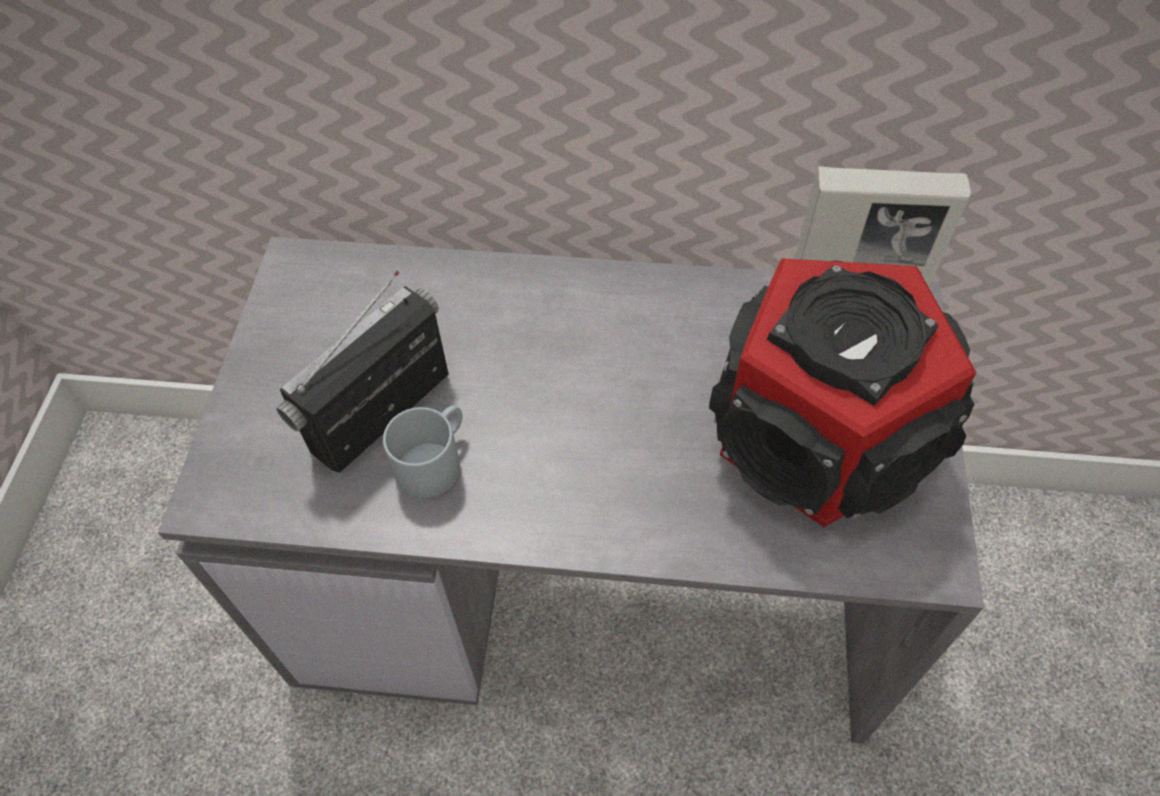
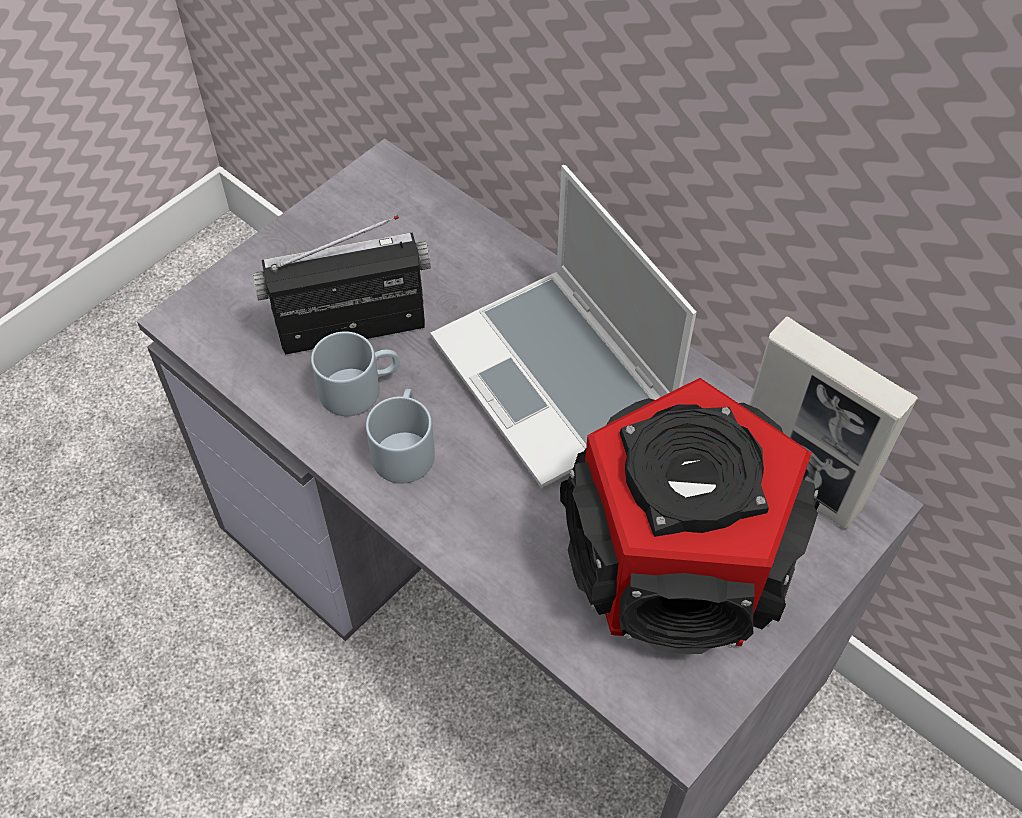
camera: 35 degrees right, 0 degrees up
(518, 486) = (403, 446): none -> grey mug
(597, 351) = (557, 380): none -> laptop

